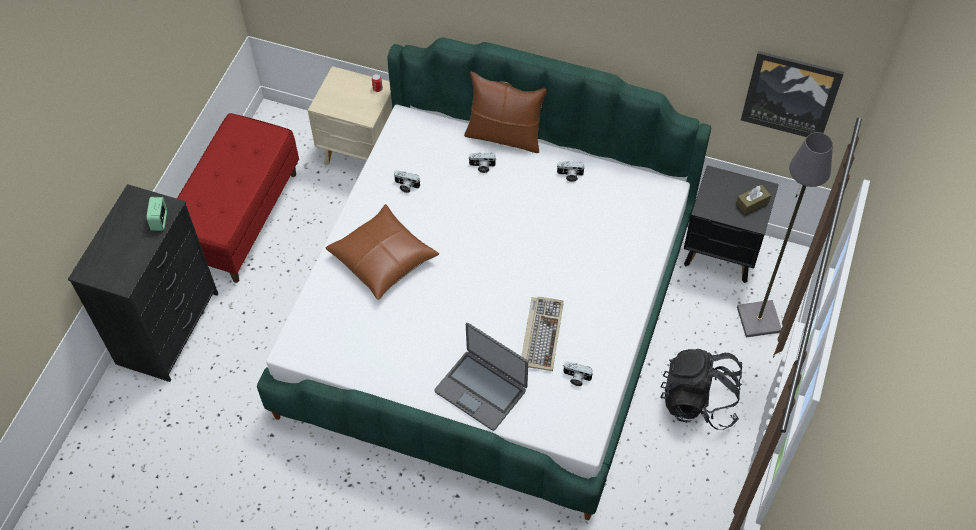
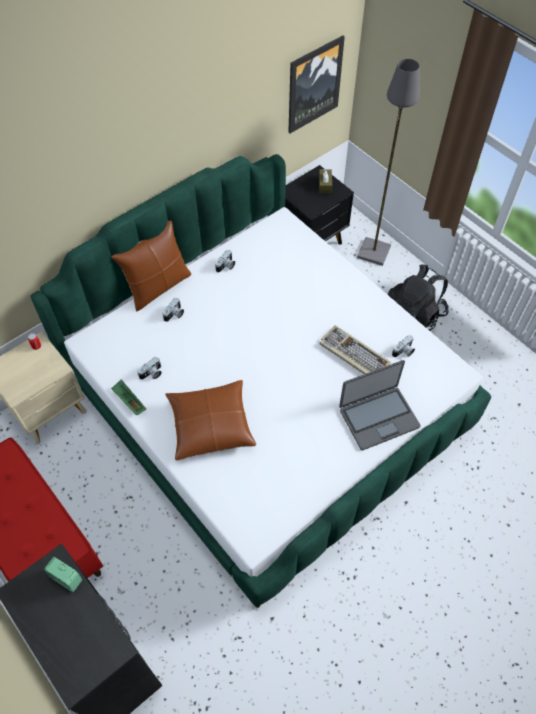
camera: 60 degrees left, 0 degrees up
(367, 185) = (129, 401): none -> green tray

